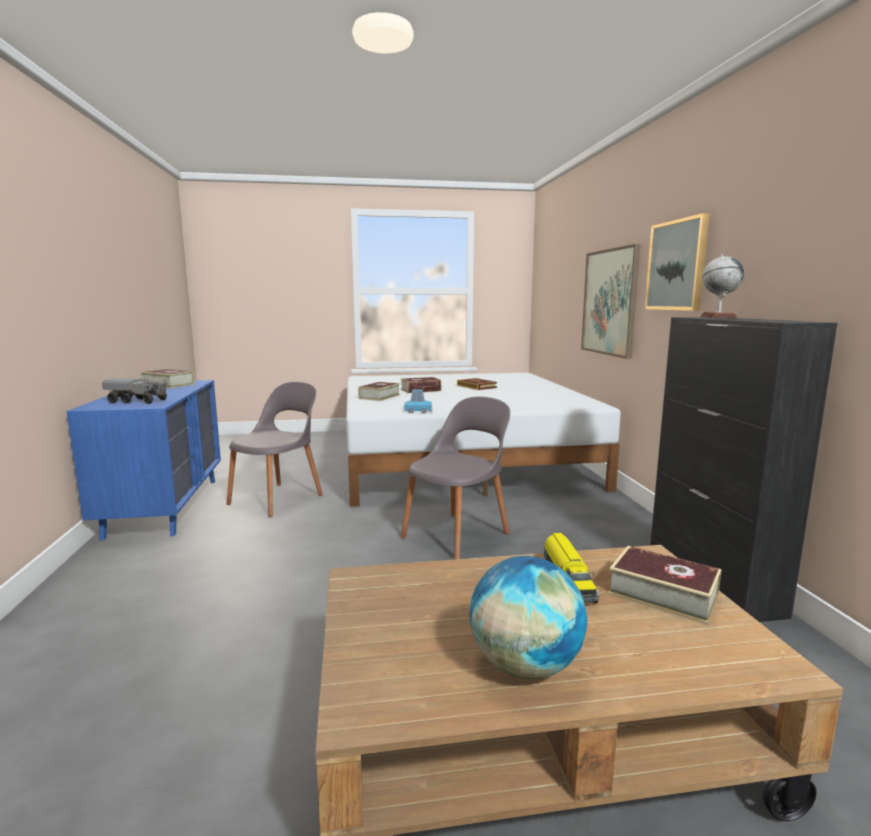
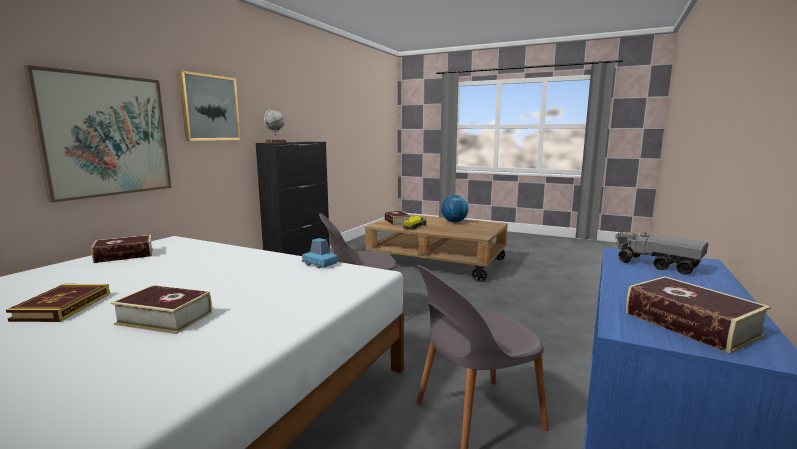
camera: 145 degrees left, 0 degrees up
(379, 396) = (277, 310): book -> book (124, 255)

